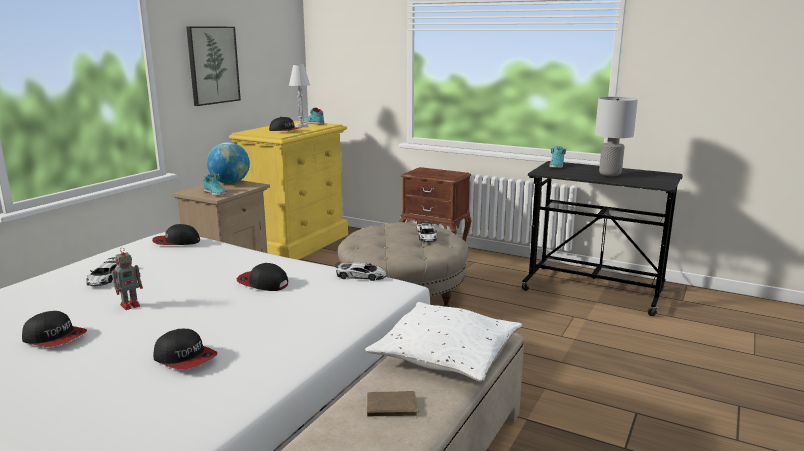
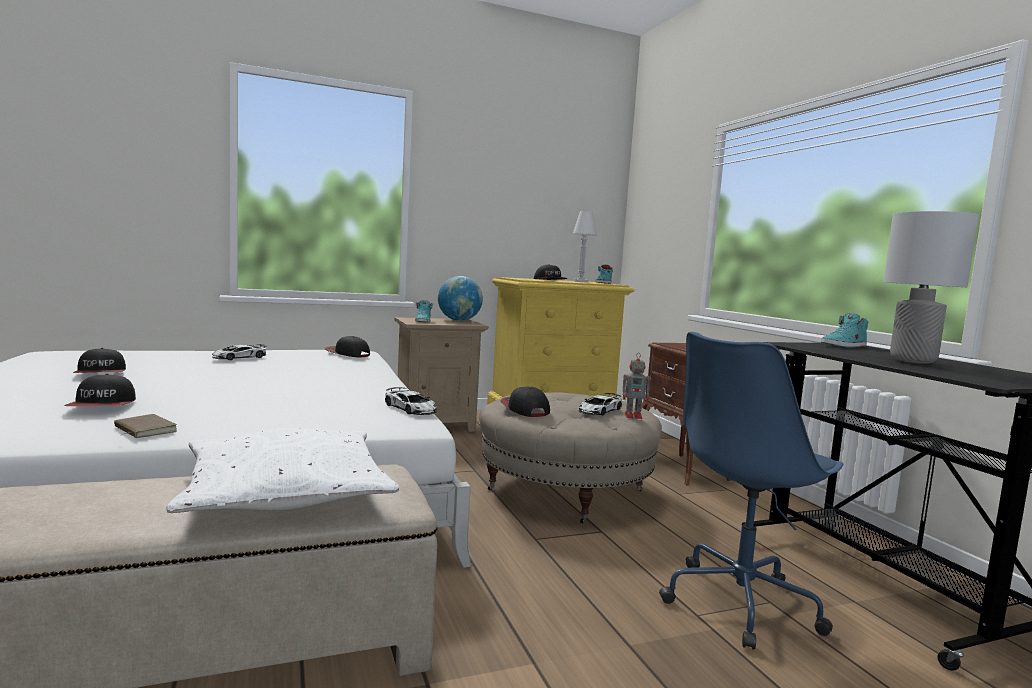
camera: 40 degrees right, 10 degrees down
(131, 305) = (196, 373): toy robot -> toy robot (634, 416)
(213, 65) = (486, 203): picture -> none
(262, 283) = (319, 389): cap -> cap (524, 409)
(391, 408) = (87, 505): brown book -> brown book (143, 430)
(567, 324) = (737, 605): none -> blue office chair

